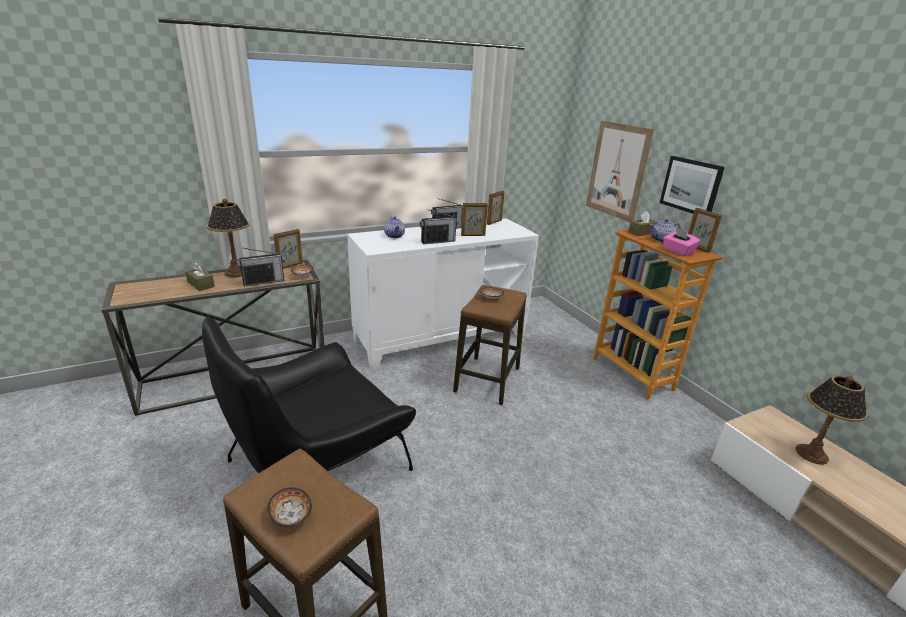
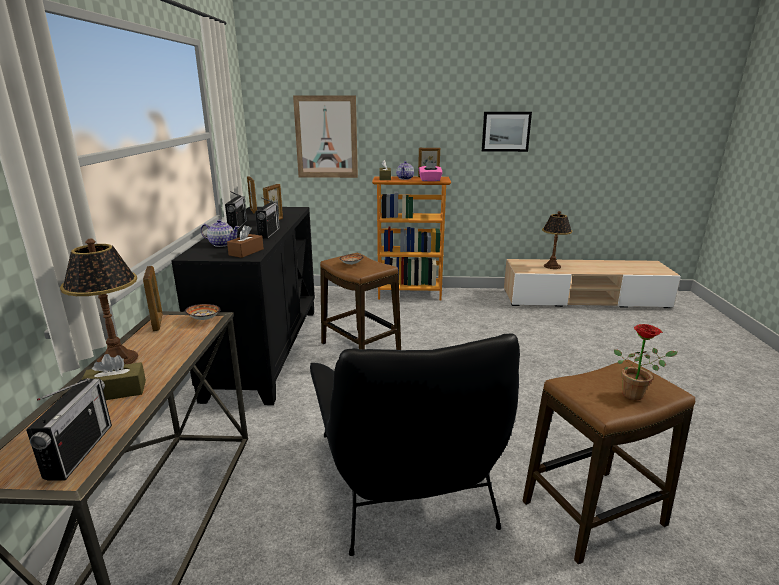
camera: 60 degrees left, 5 degrees down
(263, 281) = (185, 344): radio -> radio (79, 451)
(290, 517) = (636, 394): bowl -> potted plant
(383, 246) = (246, 252): none -> brown tissue box
(440, 337) = (265, 350): white cabinet -> black cabinet
(691, 186) = (404, 133): picture -> picture (506, 131)

